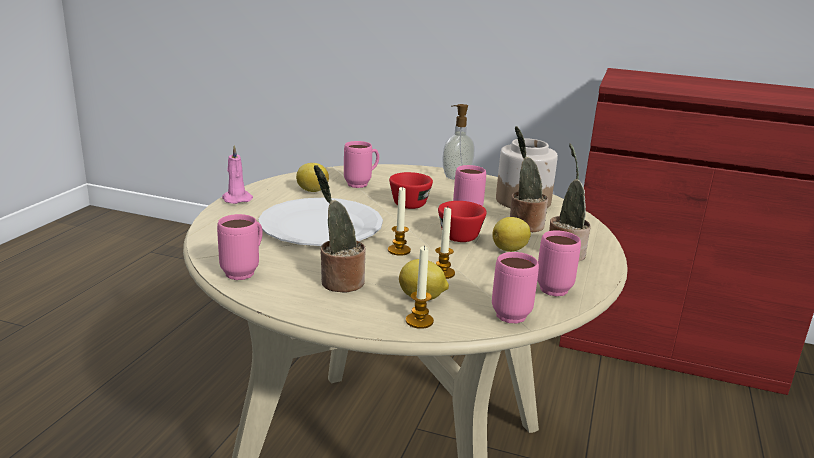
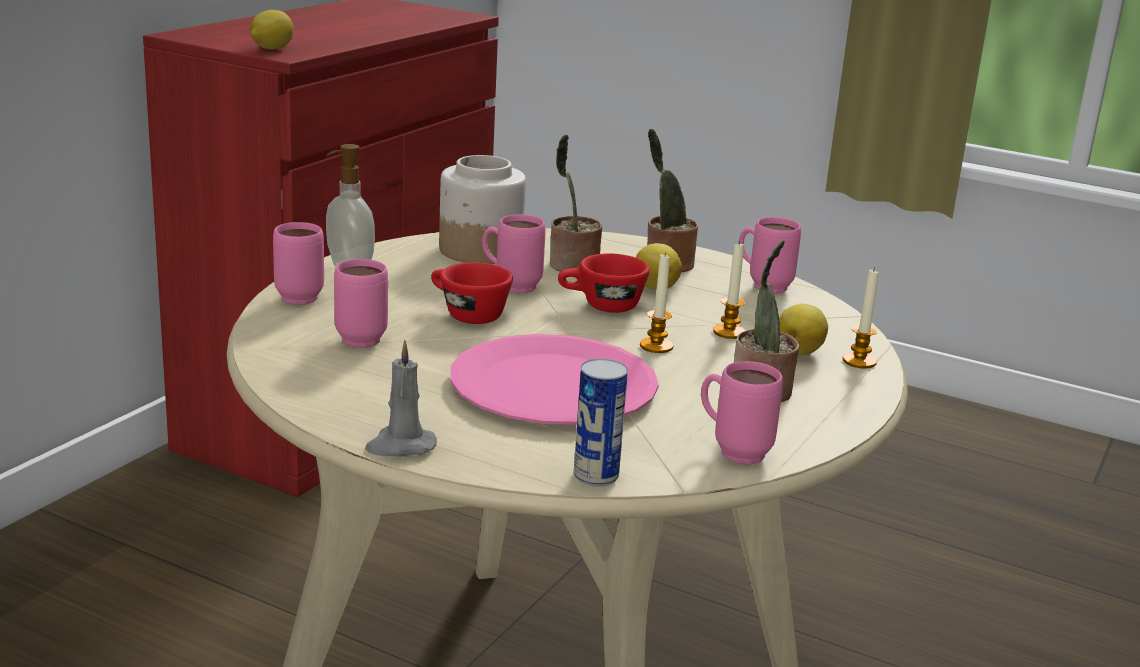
camera: 80 degrees left, 0 degrees up
(208, 237) = (596, 476): none -> can
(236, 199) = (400, 446): pink candle -> grey candle
(311, 190) = (376, 379): lemon -> lemon (271, 49)
(321, 225) = (552, 386): white plate -> pink plate
(516, 313) = (830, 315): pink mug -> pink mug (295, 296)

